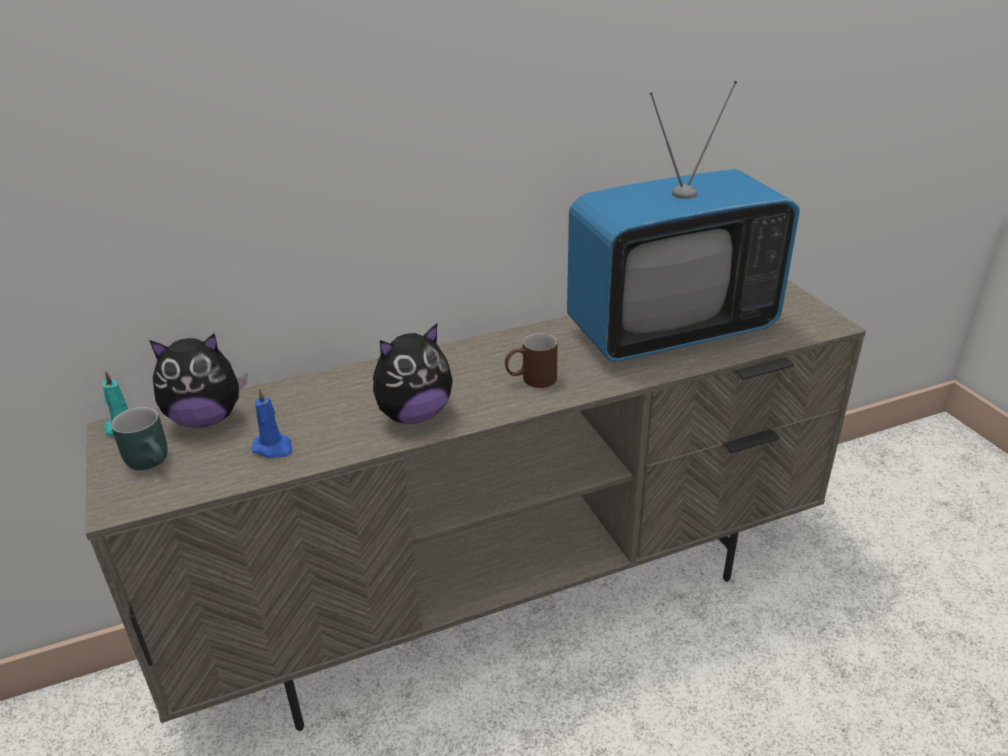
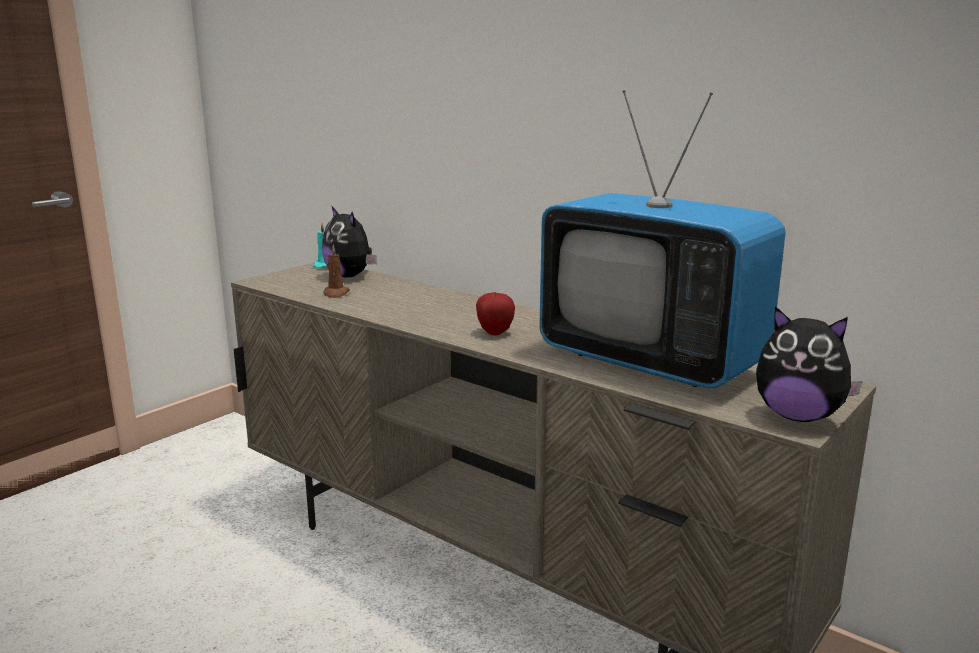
camera: 60 degrees right, 15 degrees down
(153, 460) = (301, 277): turquoise mug -> none
(274, 448) = (336, 294): blue candle -> brown candle
(414, 415) = (408, 313): plush toy -> plush toy (798, 416)
(531, 380) = (495, 332): brown mug -> apple

